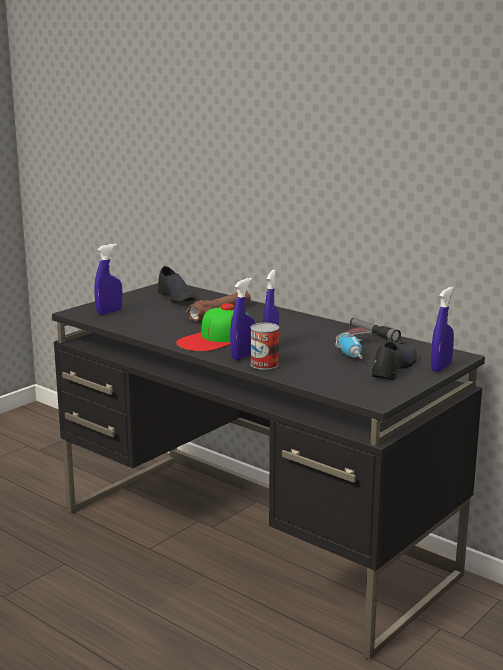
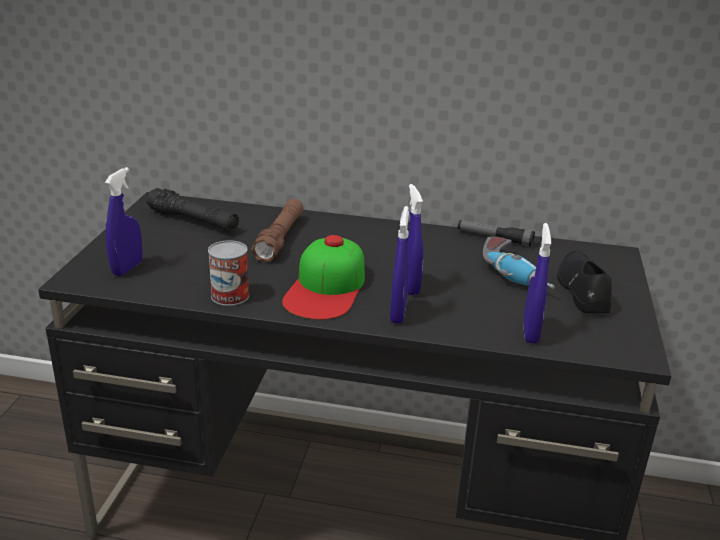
camera: 30 degrees left, 10 degrees up
(177, 297) = (193, 221): black shoe -> black flashlight
(264, 364) = (440, 322): can -> can (230, 296)
(441, 368) = (626, 277): blue spray bottle -> blue spray bottle (530, 333)

